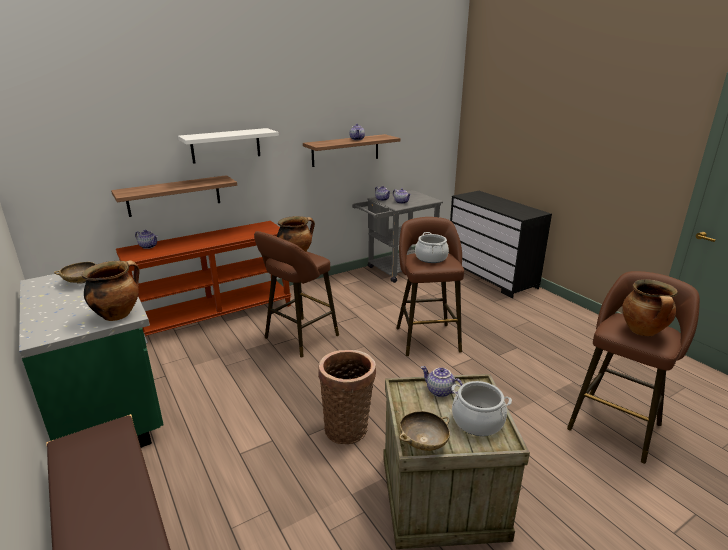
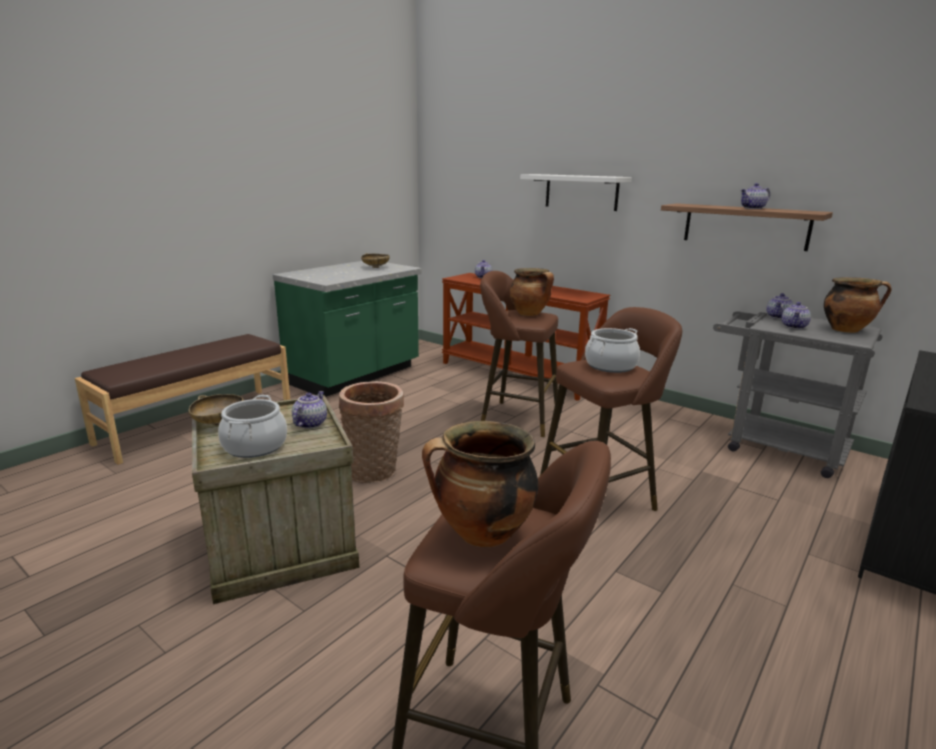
camera: 70 degrees right, 5 degrees down
(118, 314) = (328, 279): cooking pot -> cooking pot (847, 330)
(174, 196) = (524, 237): shelf -> none

